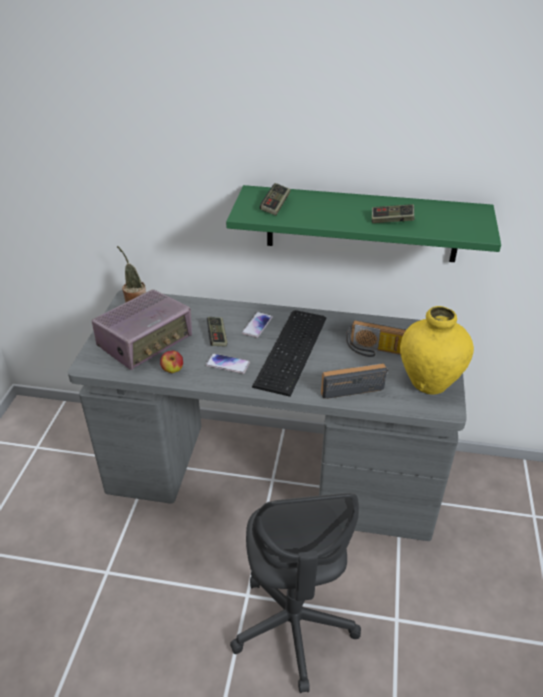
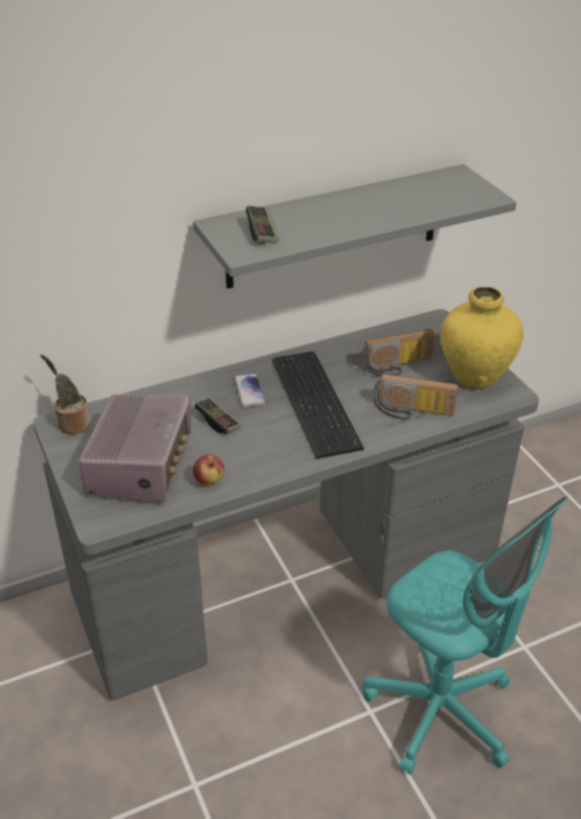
camera: 35 degrees left, 0 degrees up
(227, 364) = (263, 447): phone -> none
(294, 625) = (440, 711): grey office chair -> turquoise office chair
(352, 387) = (412, 412): radio -> radio turned 120 degrees counterclockwise
(362, 224) = (334, 227): green shelf -> grey shelf
(392, 221) = (397, 210): game controller -> none

